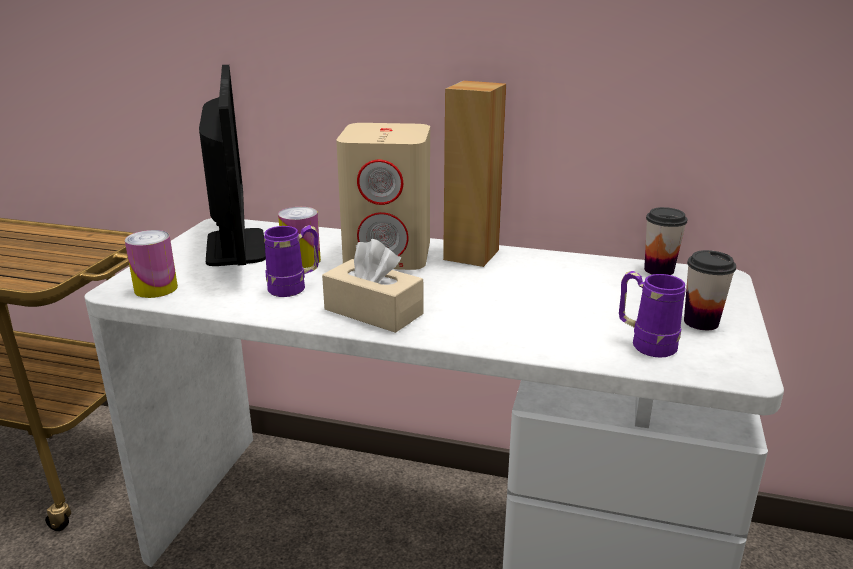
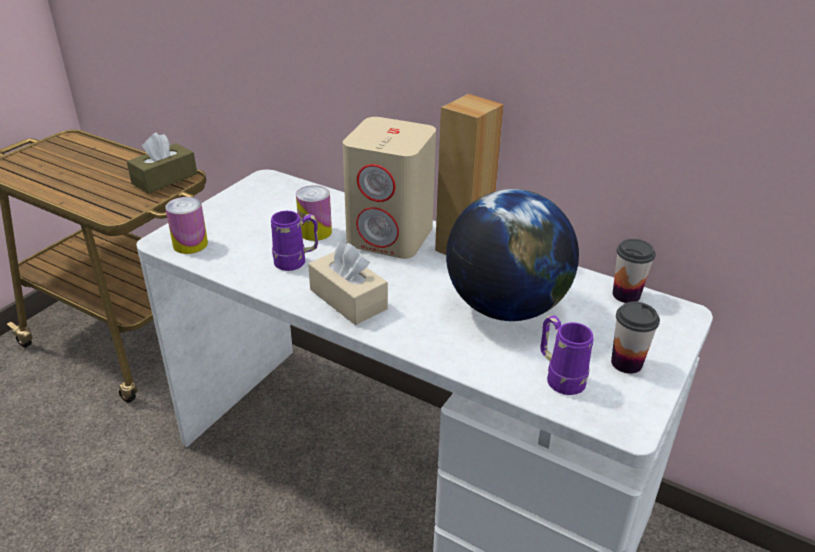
camera: 15 degrees right, 10 degrees up
(90, 243) = (164, 179): none -> brown tissue box
(235, 247) = (268, 208): monitor -> none
(548, 295) = (505, 307): none -> globe

